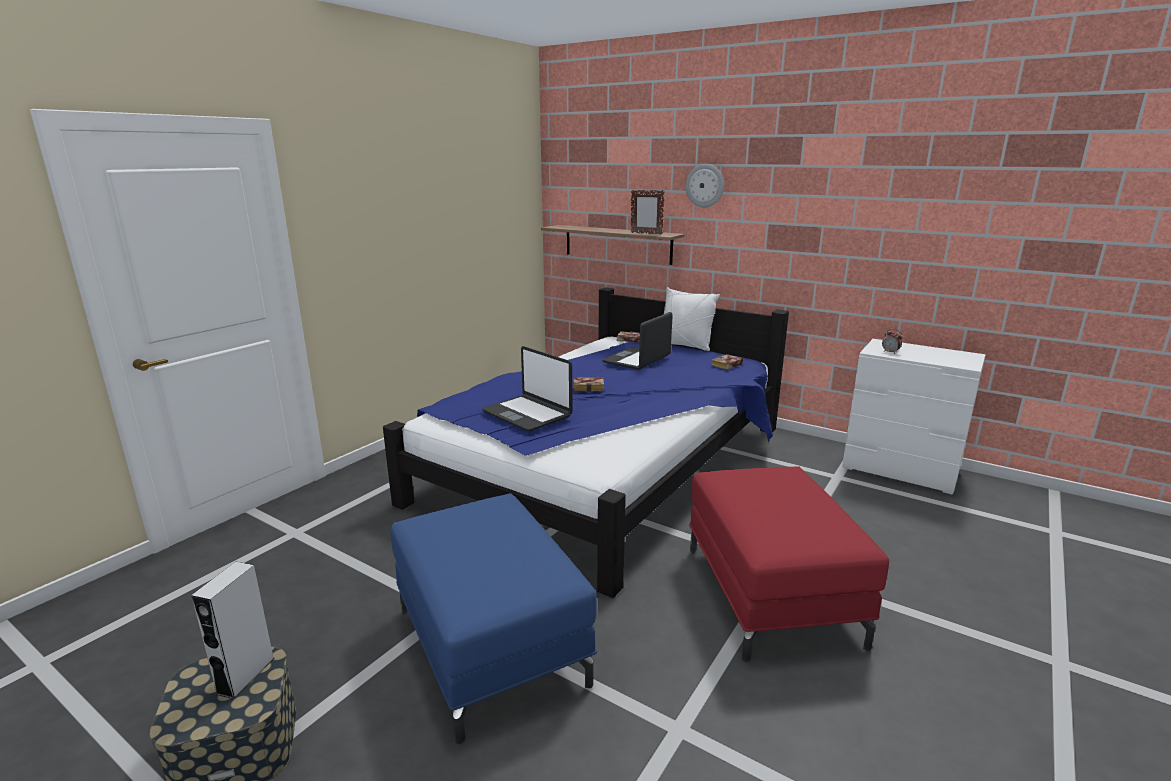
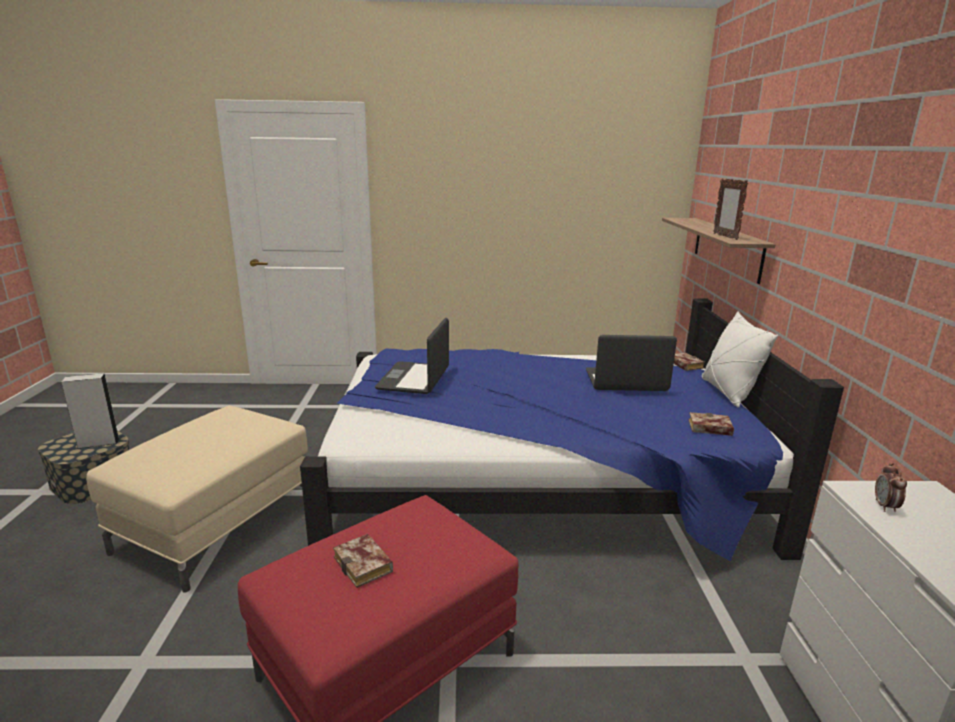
camera: 55 degrees right, 0 degrees up
(489, 645) = (216, 525): blue ottoman -> beige ottoman
(590, 387) = (510, 383): book -> book (366, 565)
(705, 185) = (803, 177): wall clock -> none

